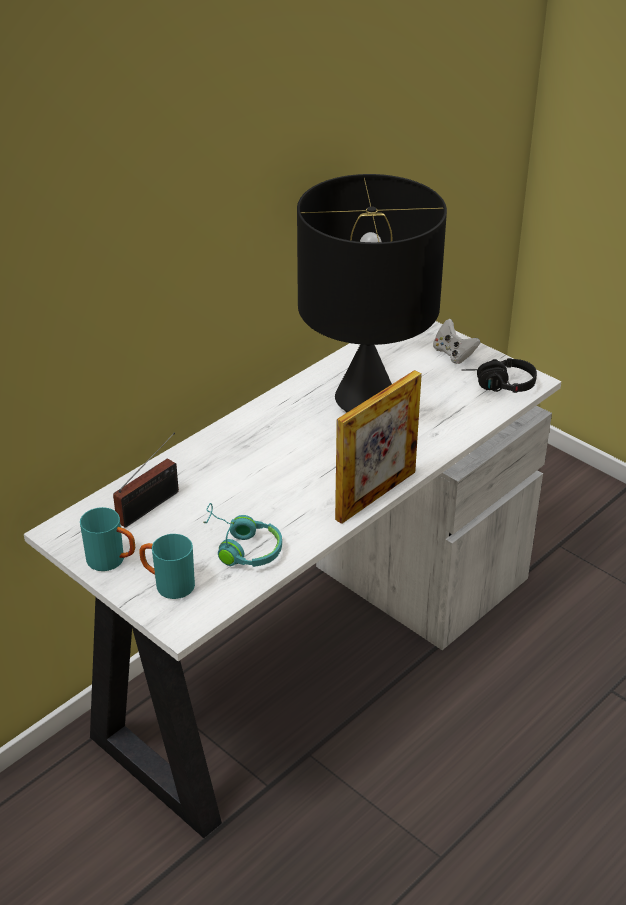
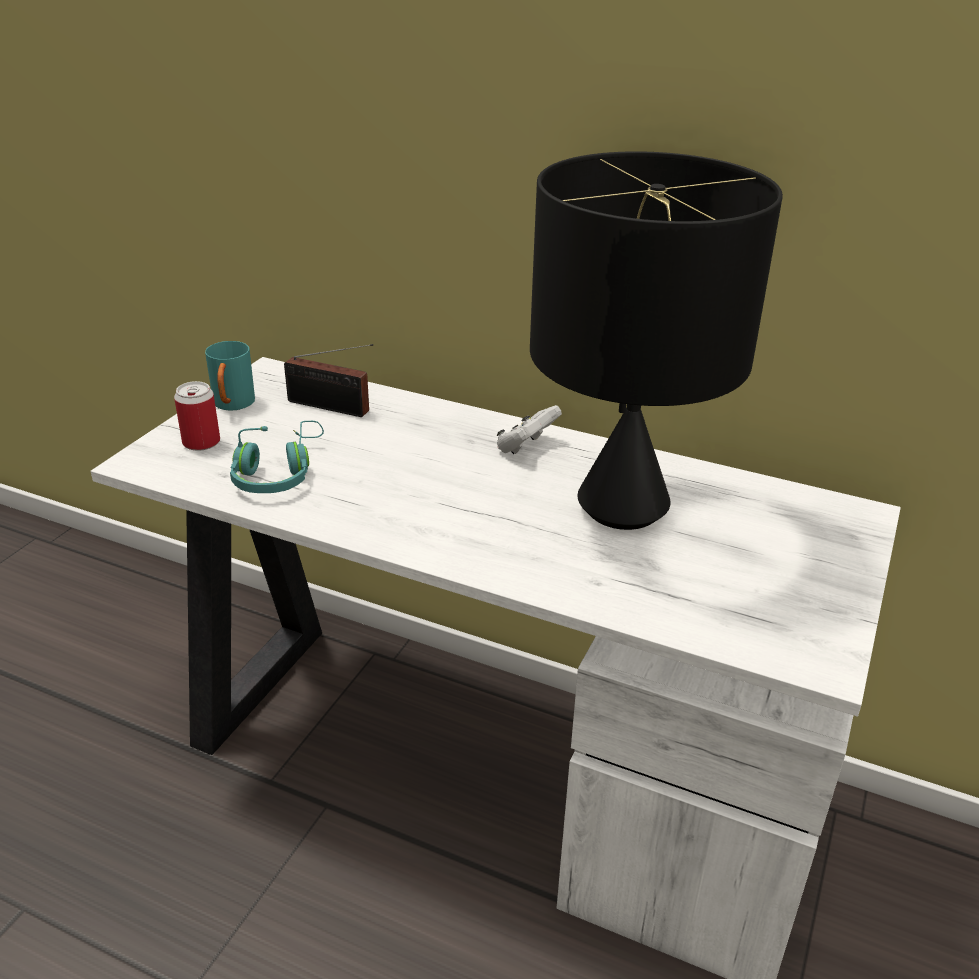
camera: 70 degrees right, 5 degrees down
(168, 584) = (201, 442): turquoise mug -> can
(376, 495) = (421, 553): picture frame -> none
(453, 354) = (819, 567): white game controller -> white game controller (526, 447)
(498, 385) = (776, 627): black headphones -> none

